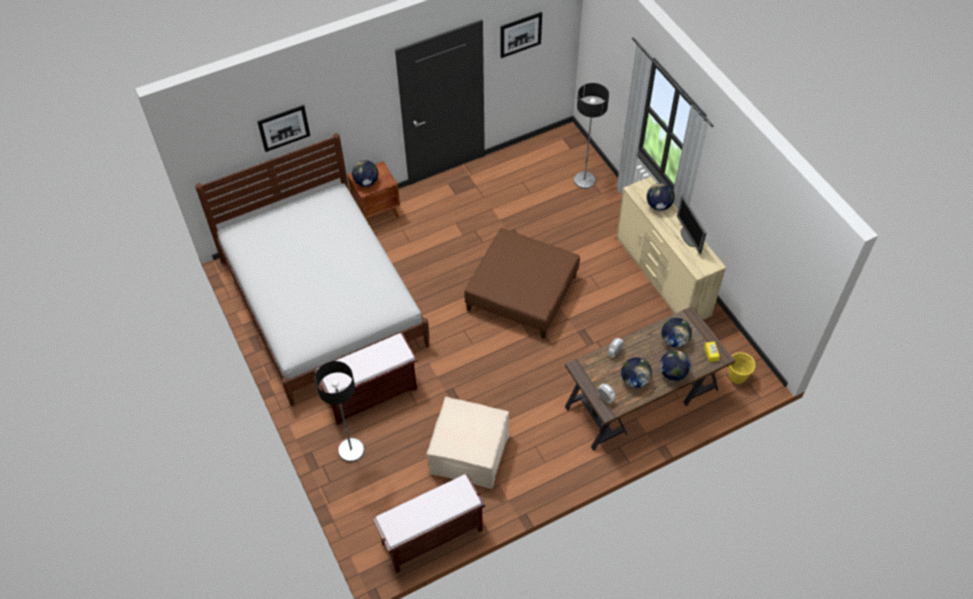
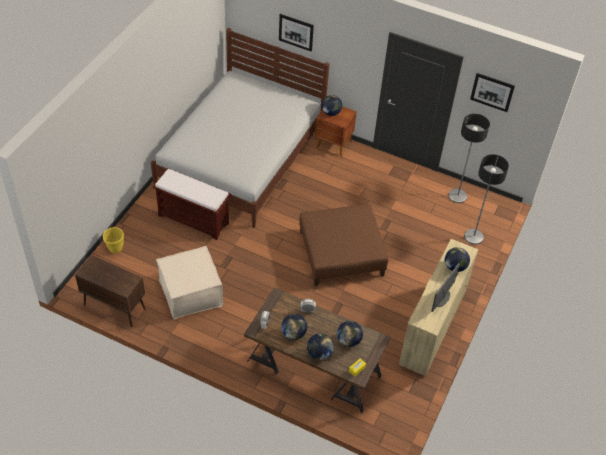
camera: 50 degrees right, 5 degrees down
(351, 450) = (145, 232): floor lamp -> floor lamp (457, 196)
(431, 538) = (114, 307): brown bench -> brown cabinet
(737, 378) = (383, 420): yellow planter -> yellow planter (115, 249)

